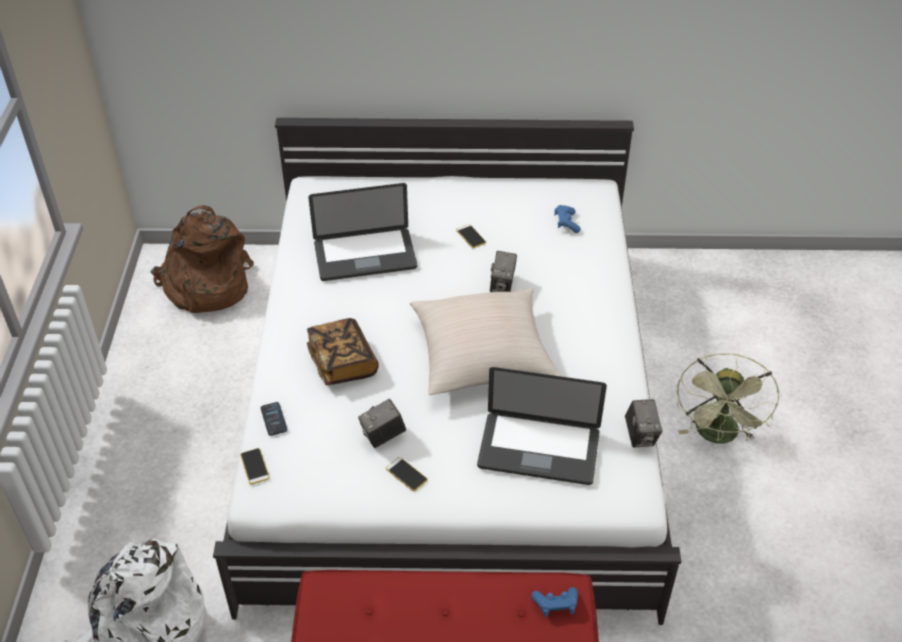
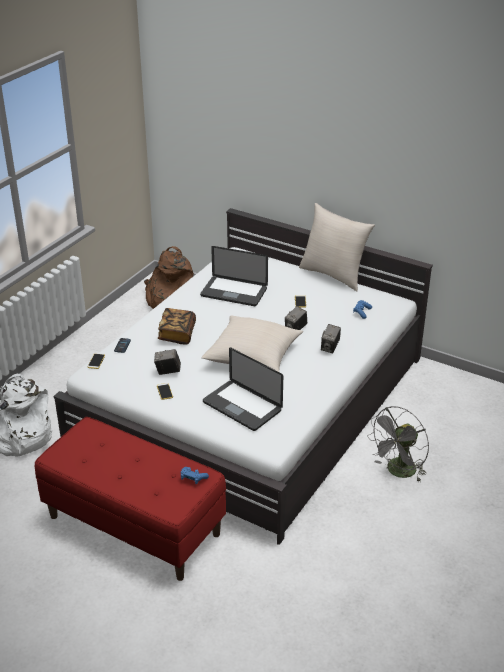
camera: 30 degrees right, 10 degrees down
(479, 175) = (333, 275): none -> beige pillow
(640, 435) = (304, 421): camera -> camera (330, 347)
(718, 436) = (398, 472): green fan -> grey fan

